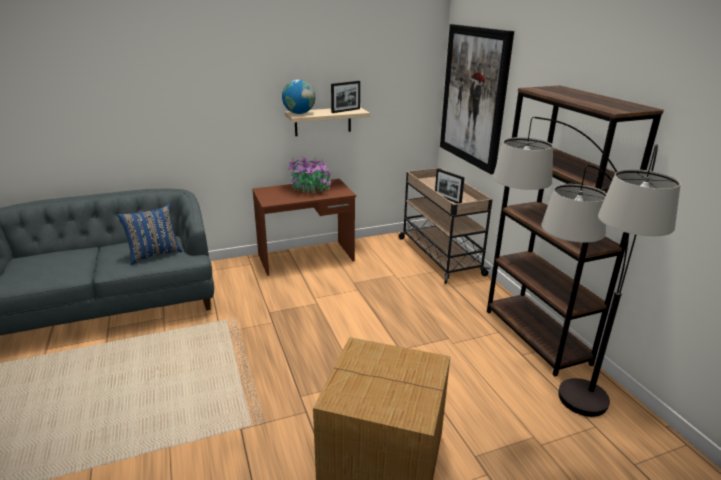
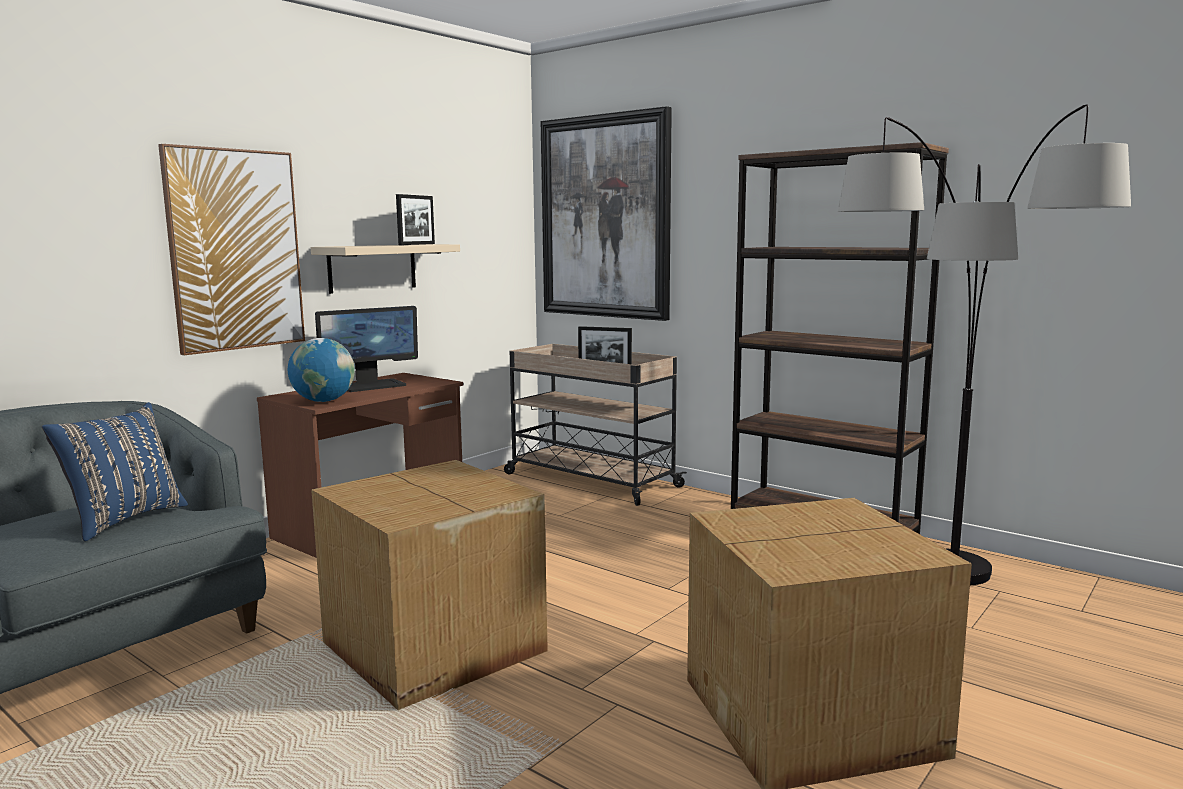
camera: 30 degrees left, 15 degrees down
(241, 115) = (235, 250): none -> picture
(263, 347) = (432, 648): none -> cardboard box
(299, 113) = (344, 246): globe -> globe (324, 401)
(310, 189) = (372, 385): potted plant -> monitor

